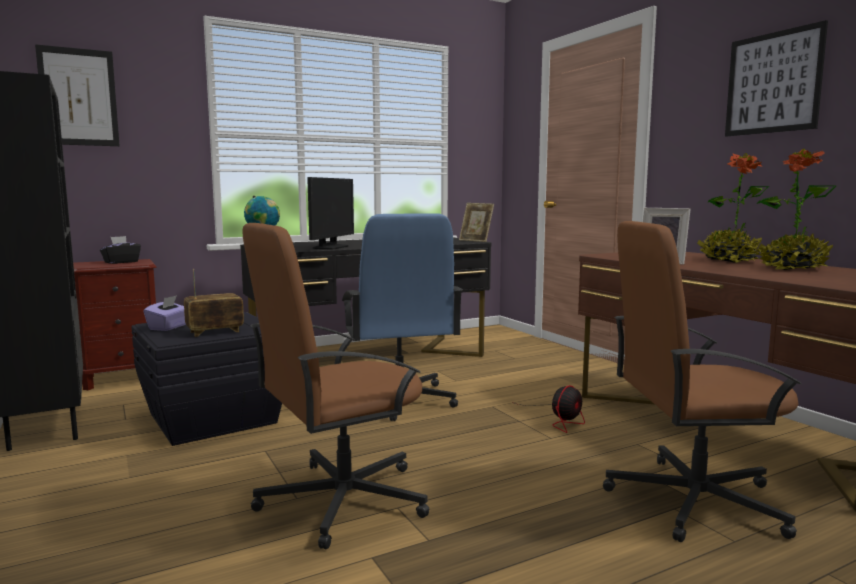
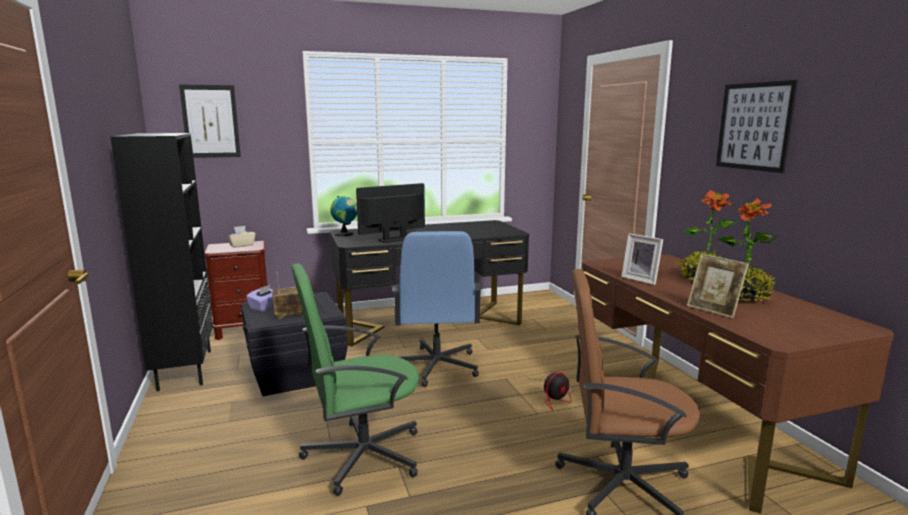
camera: 10 degrees right, 5 degrees up
(121, 262) = (241, 245): black tissue box -> beige tissue box
(330, 247) = (393, 239): monitor -> monitor turned 150 degrees counterclockwise
(341, 500) = (361, 455): brown office chair -> green office chair
(476, 240) = (518, 230): picture frame -> picture frame (713, 310)

